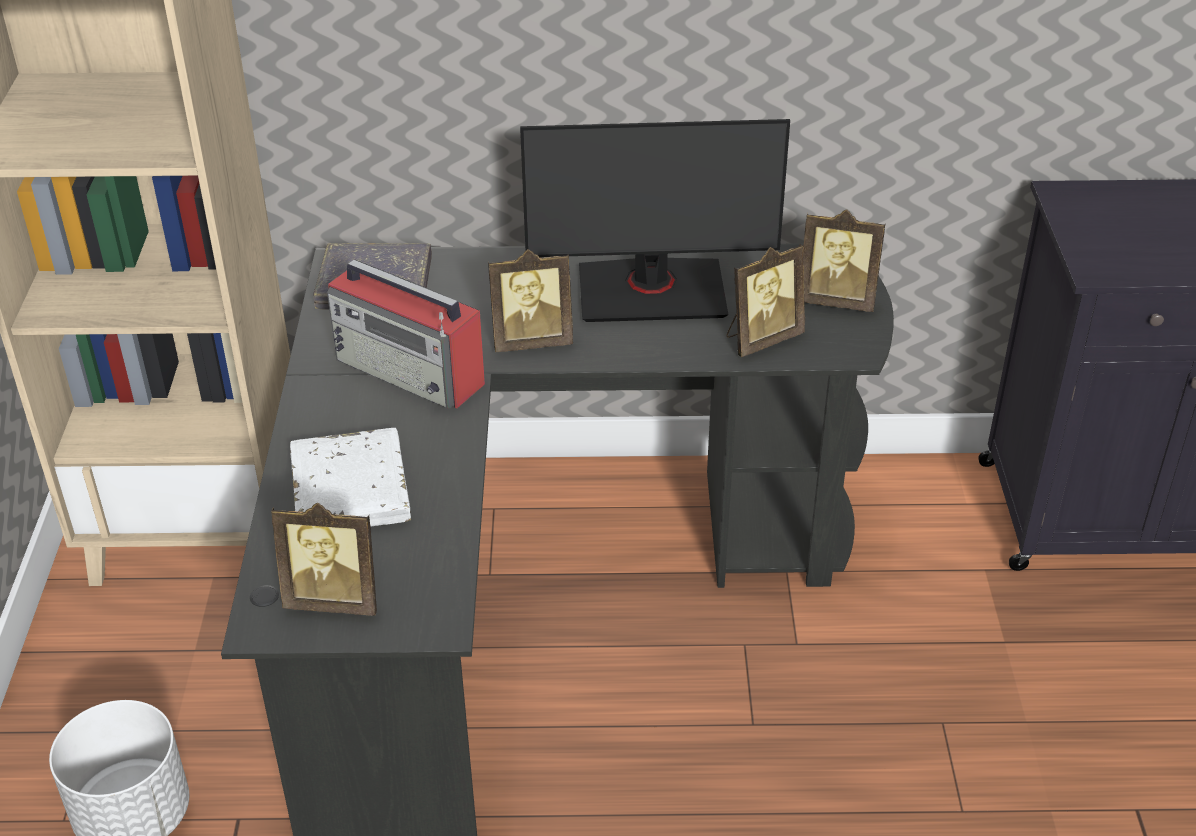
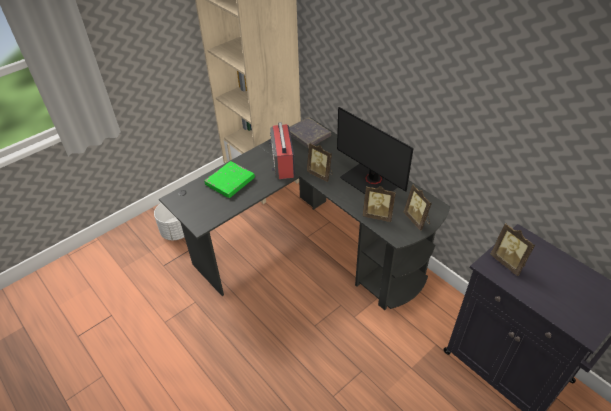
camera: 50 degrees right, 5 degrees up
(335, 599) = (191, 204): picture frame -> picture frame (508, 262)
(350, 489) = (230, 182): white book -> green book

